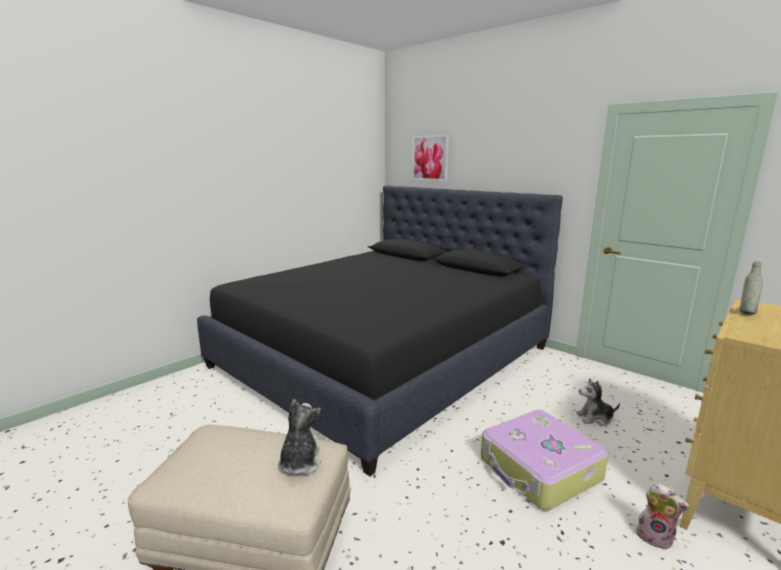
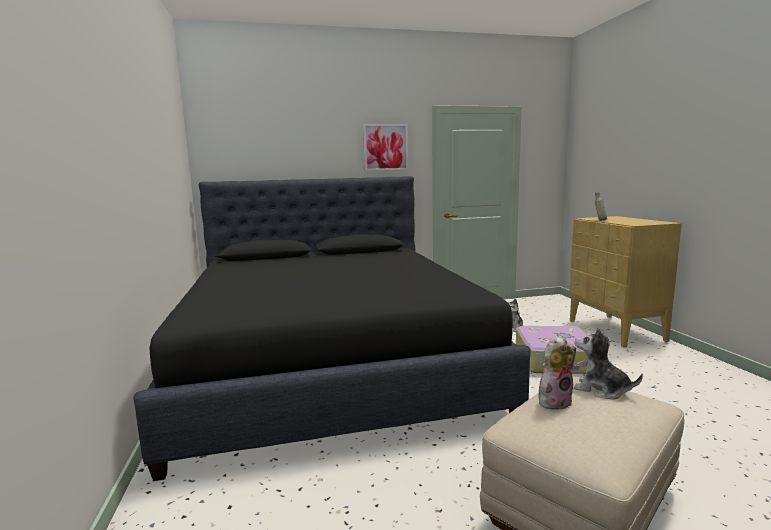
camera: 55 degrees left, 5 degrees down
(430, 158) = (262, 148): picture -> picture (385, 147)
(655, 537) = (629, 355): plush toy -> plush toy (554, 401)

